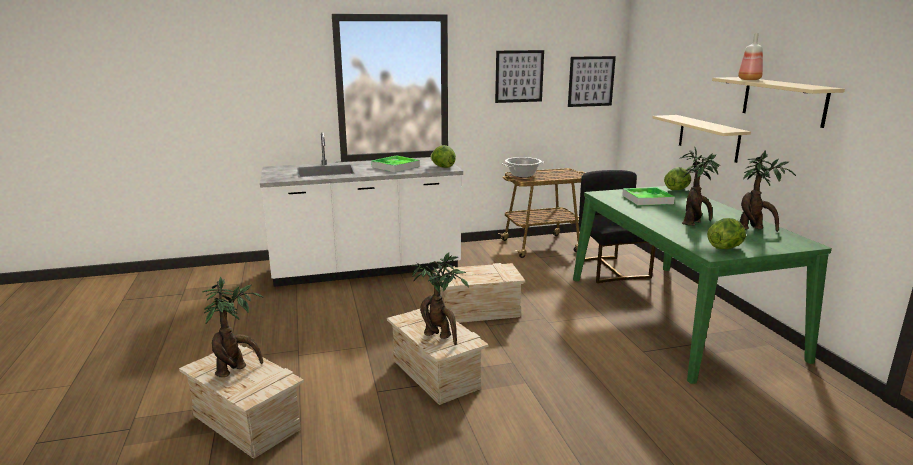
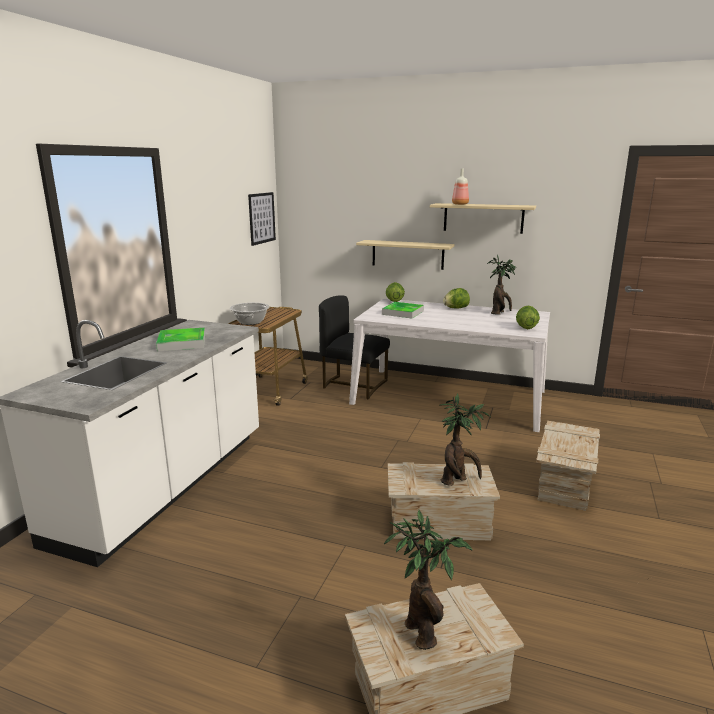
camera: 55 degrees left, 0 degrees up
(442, 167) = (229, 329): lettuce -> lettuce (456, 308)
(478, 311) = (351, 462): crate -> crate (564, 484)
(519, 76) = (218, 218): picture -> none
(676, 315) = (449, 397): green dining table -> white dining table
(694, 223) = (470, 319): potted plant -> none

